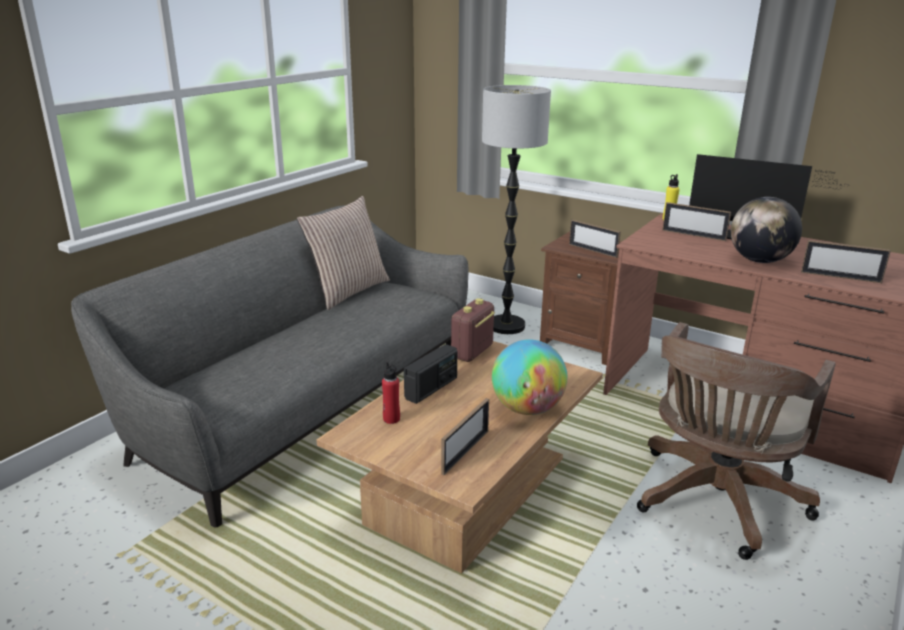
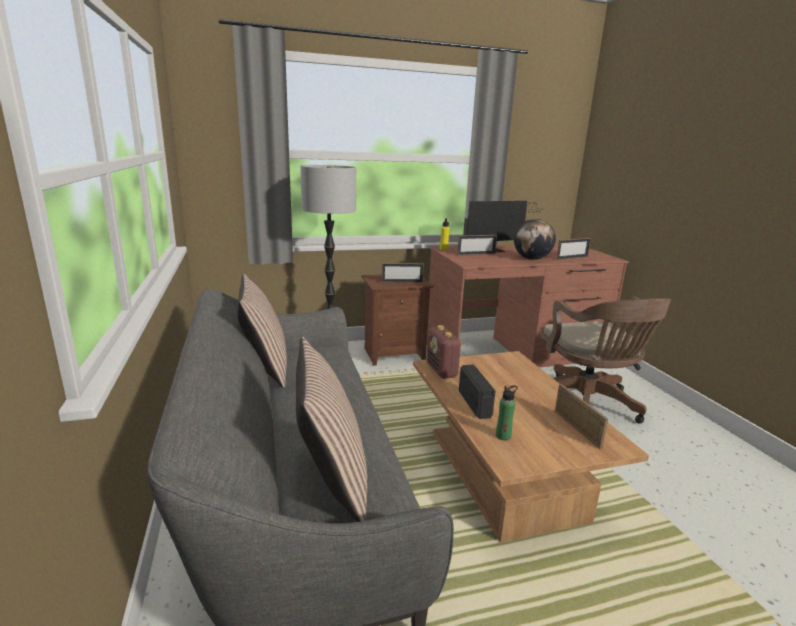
camera: 50 degrees left, 5 degrees down
(229, 374) = (331, 479): none -> pillow
(391, 419) = (503, 436): red bottle -> green bottle
(527, 409) = (539, 387): globe -> none

